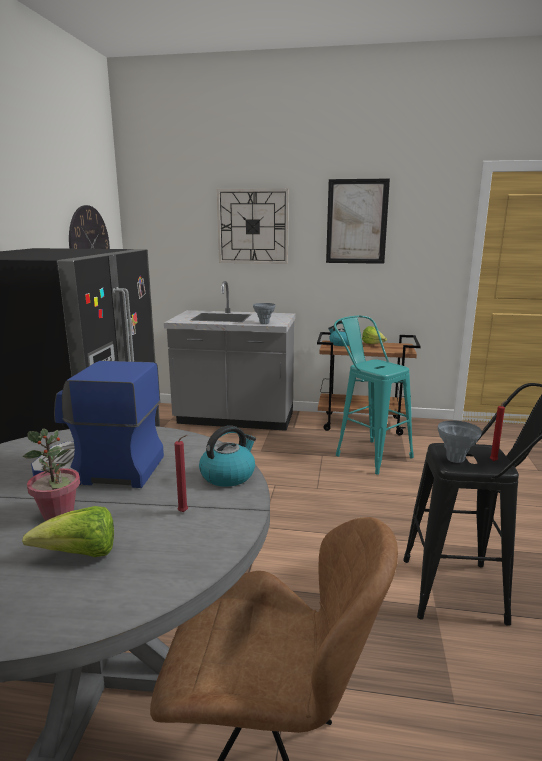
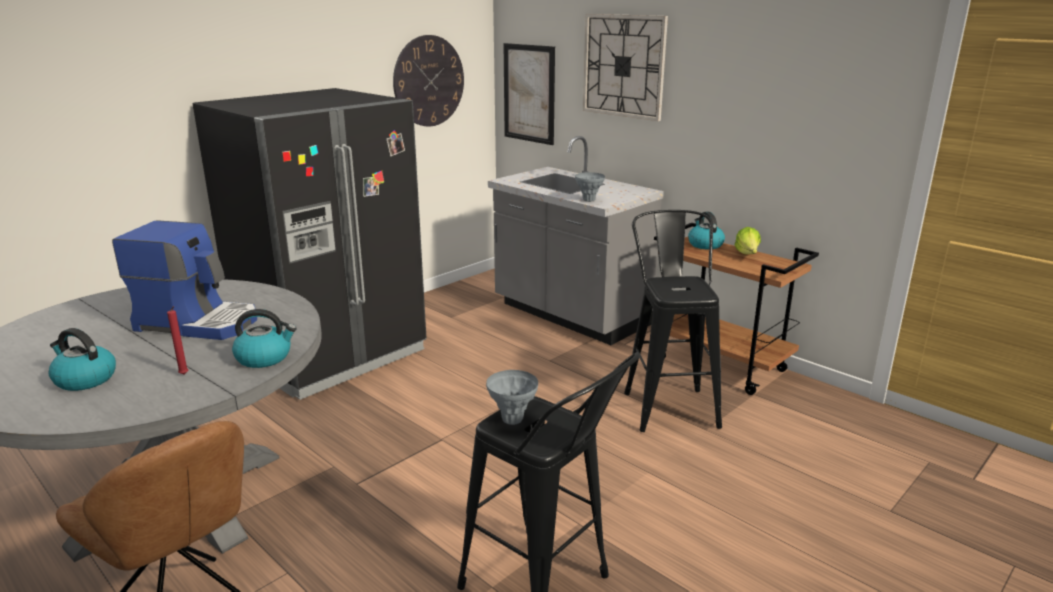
camera: 35 degrees right, 5 degrees up
(58, 514) = (122, 347): potted plant -> none
(80, 555) = (84, 379): lettuce -> kettle
(99, 470) = (198, 322): coffee machine -> coffee machine turned 150 degrees clockwise
(356, 222) = (751, 69): picture -> picture (529, 93)
(368, 454) = (668, 404): turquoise stool -> black stool
(494, 461) = (553, 437): red candle -> none

